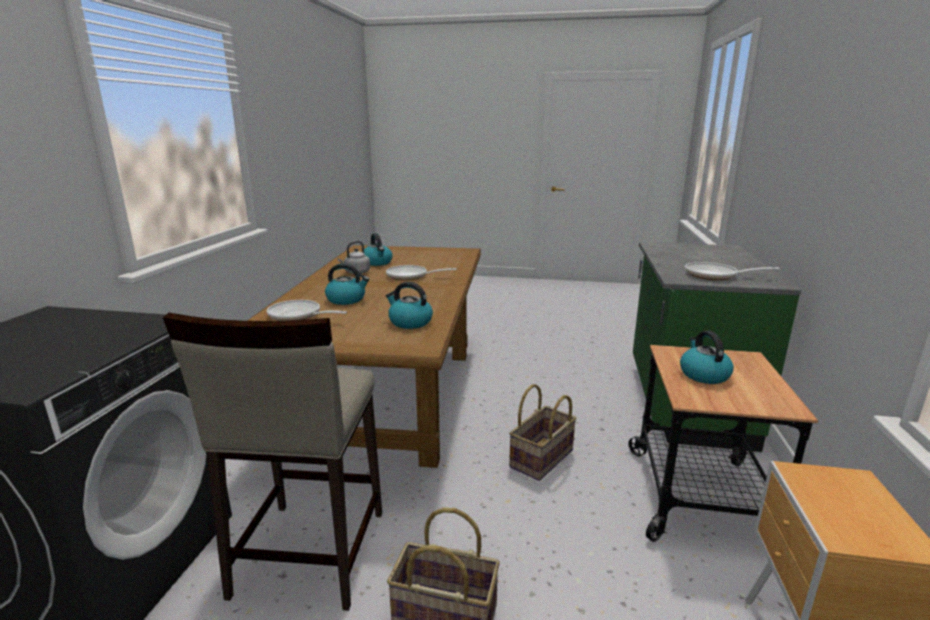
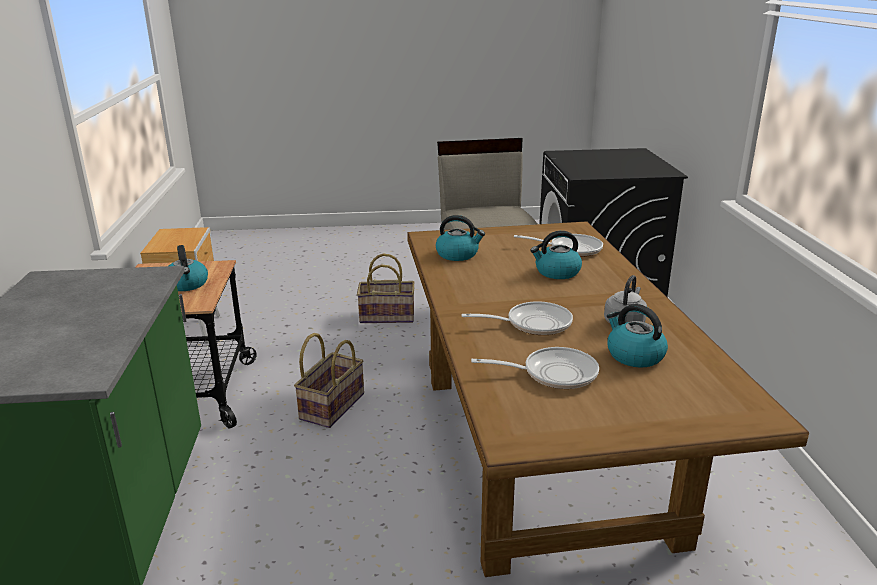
camera: 165 degrees right, 5 degrees up
(715, 275) = (99, 285): frying pan -> frying pan (553, 373)

